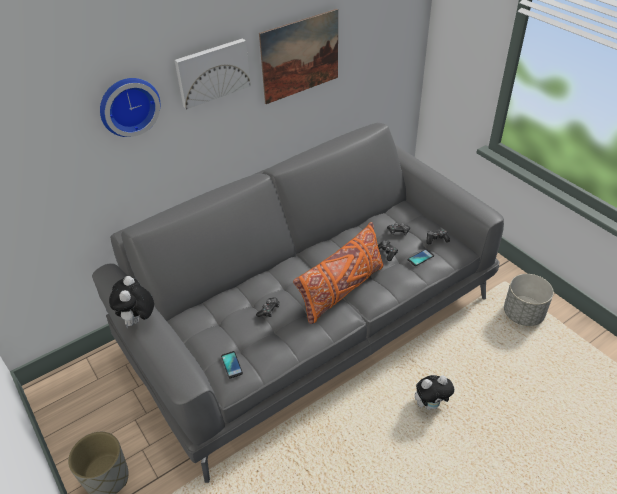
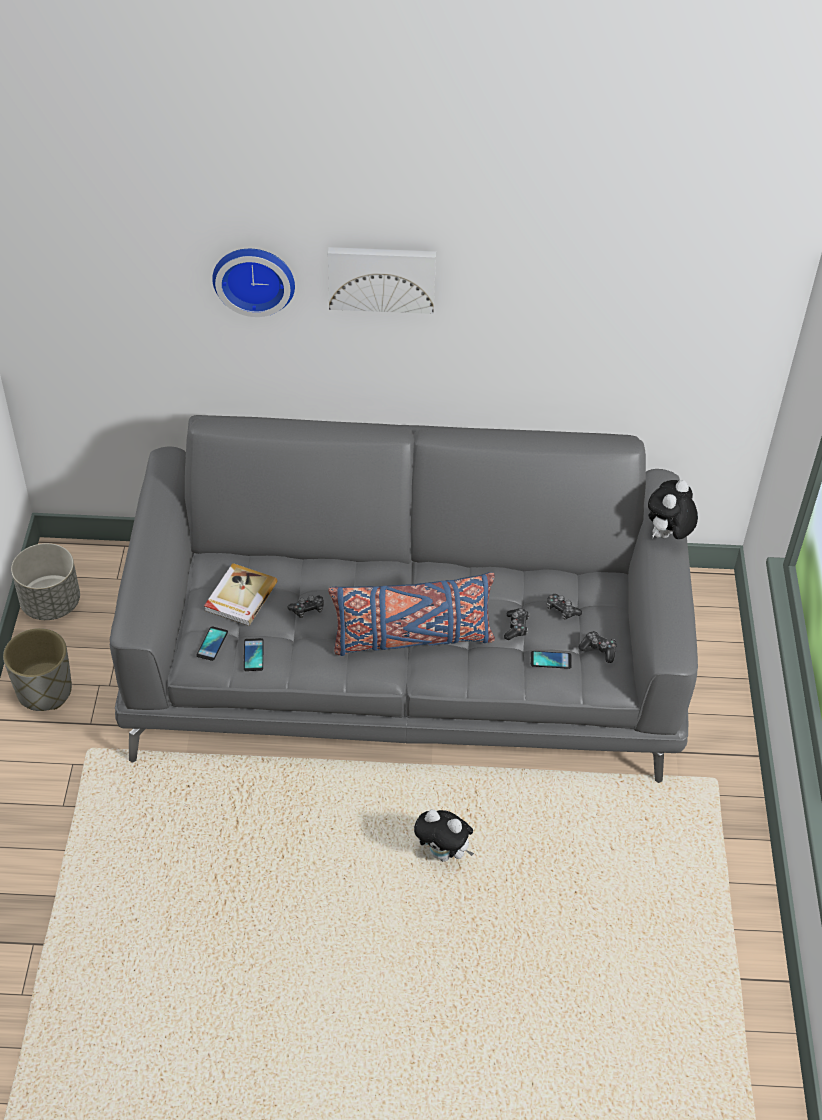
camera: 35 degrees right, 5 degrees up
(138, 320) = (147, 533): plush toy -> plush toy (667, 536)
(221, 327) = (239, 597): none -> book
(263, 355) = (253, 655): none -> phone
(300, 56) = (530, 301): picture -> none
(341, 290) = (412, 639): orange pillow -> blue pillow
(523, 314) = (688, 835): grey planter -> grey planter (51, 603)

